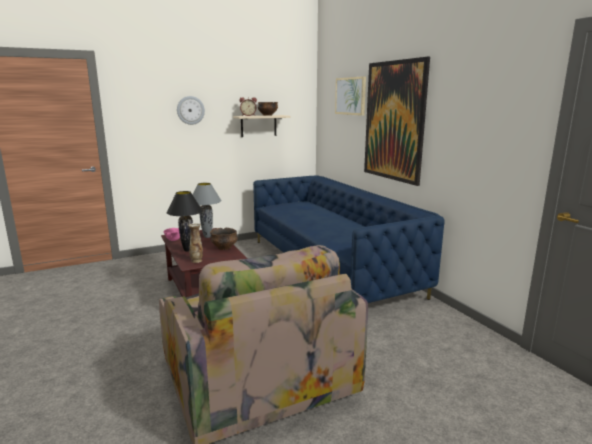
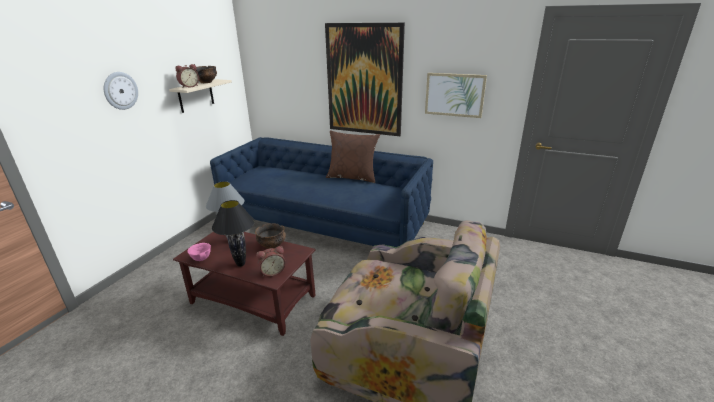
camera: 40 degrees left, 10 degrees up
(196, 260) = (272, 272): vase -> alarm clock
(350, 96) = (298, 55): picture -> picture (454, 94)
(364, 223) = (352, 177): none -> brown pillow

